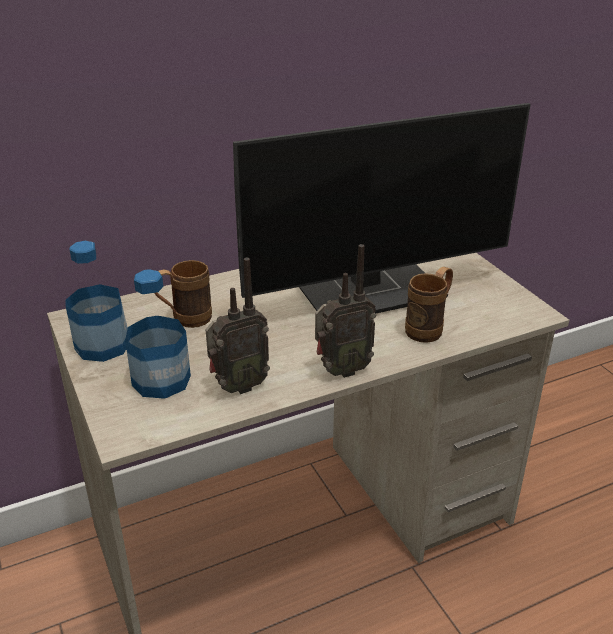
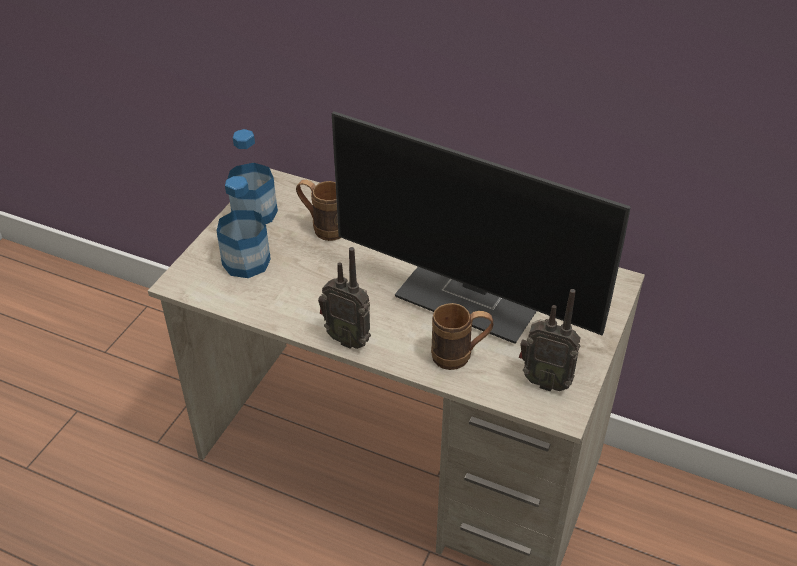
camera: 50 degrees right, 10 degrees up
(237, 386) = (276, 299): radio -> radio (545, 380)

